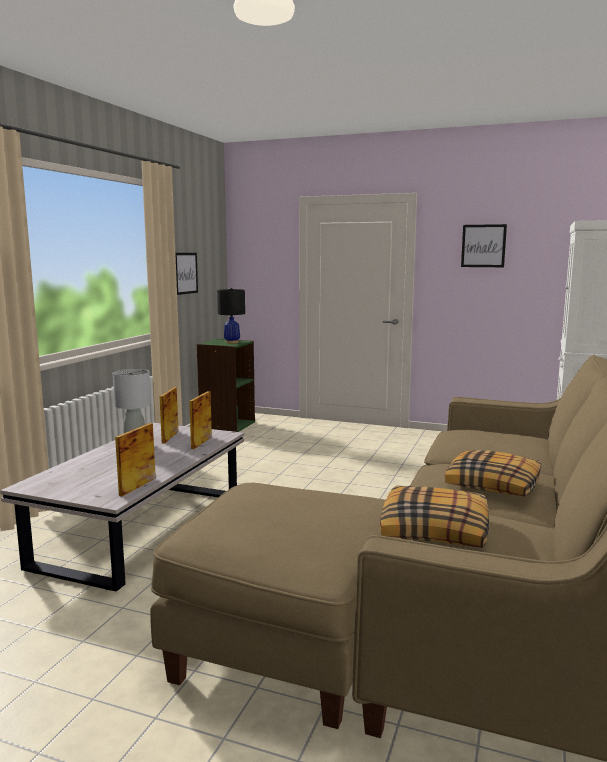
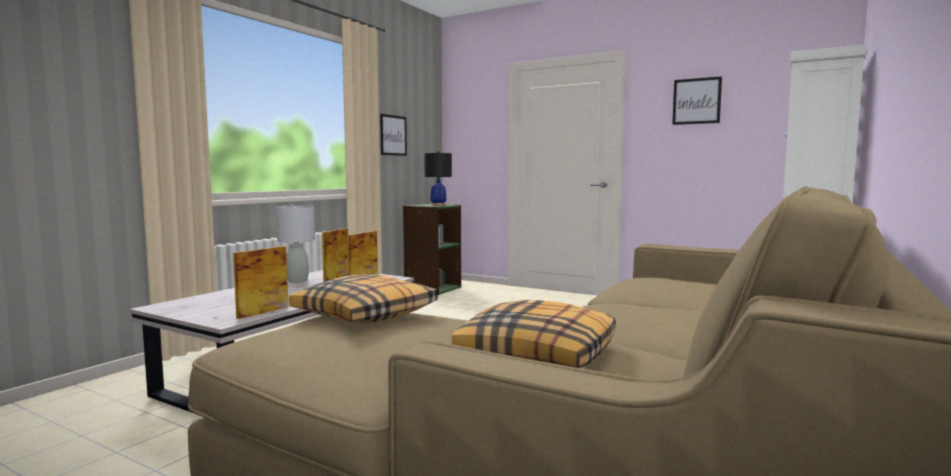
camera: 10 degrees right, 5 degrees down
(493, 485) = (653, 320): pillow -> pillow (366, 315)

